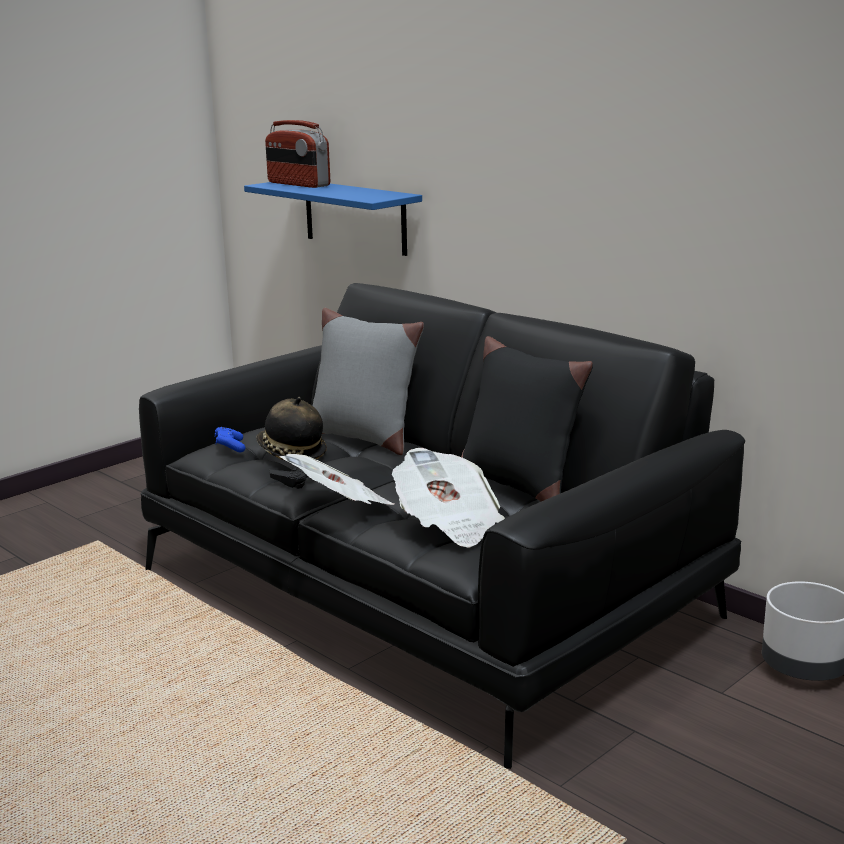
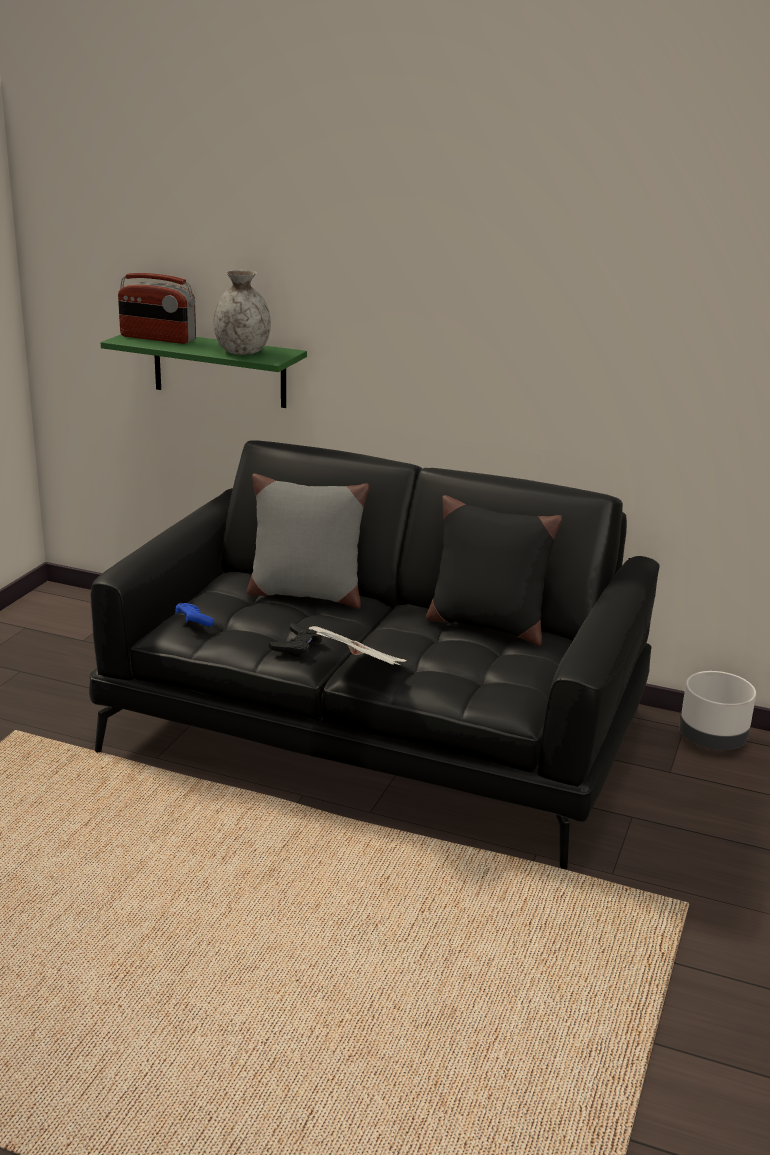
camera: 25 degrees left, 5 degrees up
(291, 453) = (258, 620): hat -> none
(355, 216) = (219, 369): blue shelf -> green shelf
(356, 194) = (242, 352): none -> grey vase
(449, 524) = (470, 673): newspaper -> none

